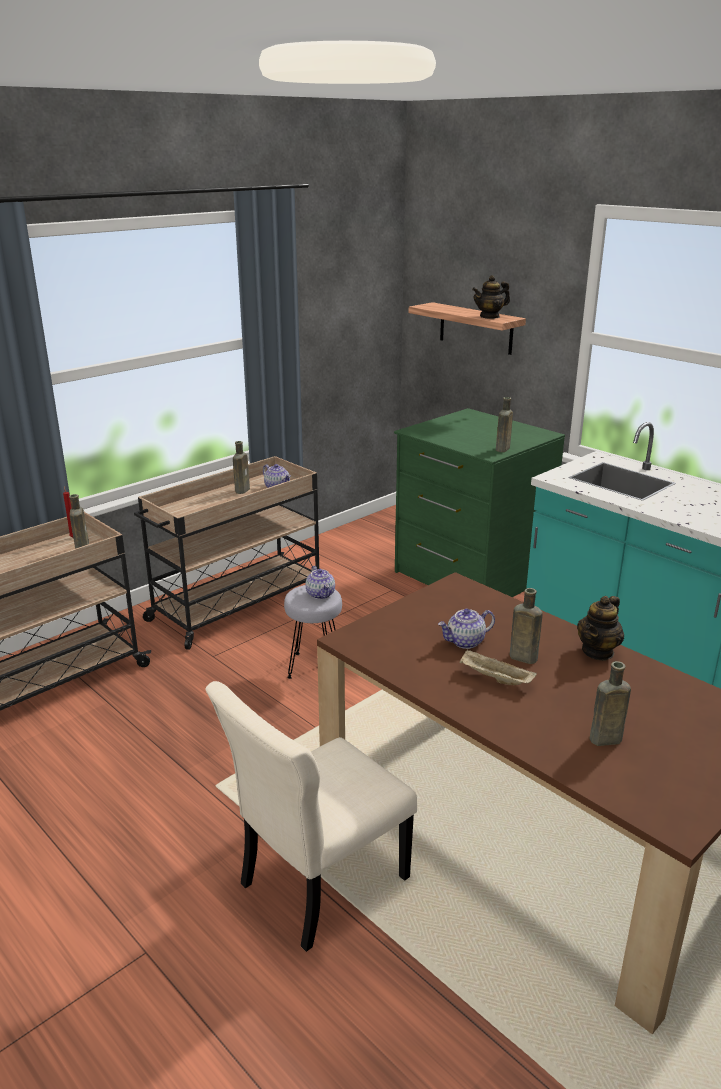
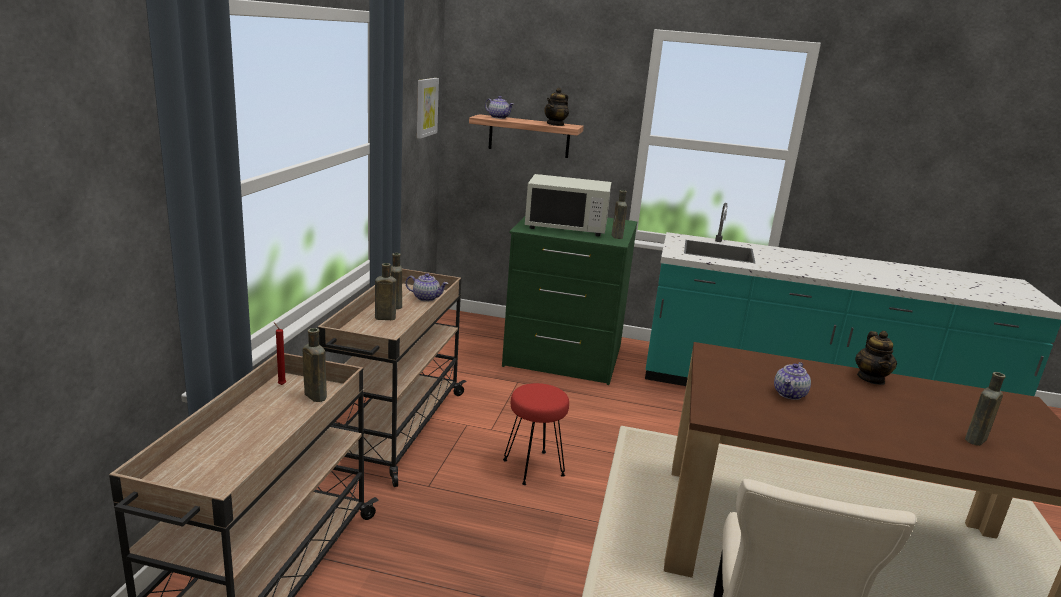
camera: 35 degrees left, 5 degrees down
(315, 666) = (533, 467): grey stool -> red stool
(321, 594) = (546, 392): teapot -> teapot (499, 117)
(366, 295) = (426, 107): none -> picture
(463, 433) = (566, 227): none -> white microwave
(494, 678) = (852, 417): beige tray -> none
(521, 657) = (839, 396): brown bottle -> brown bottle (383, 318)

